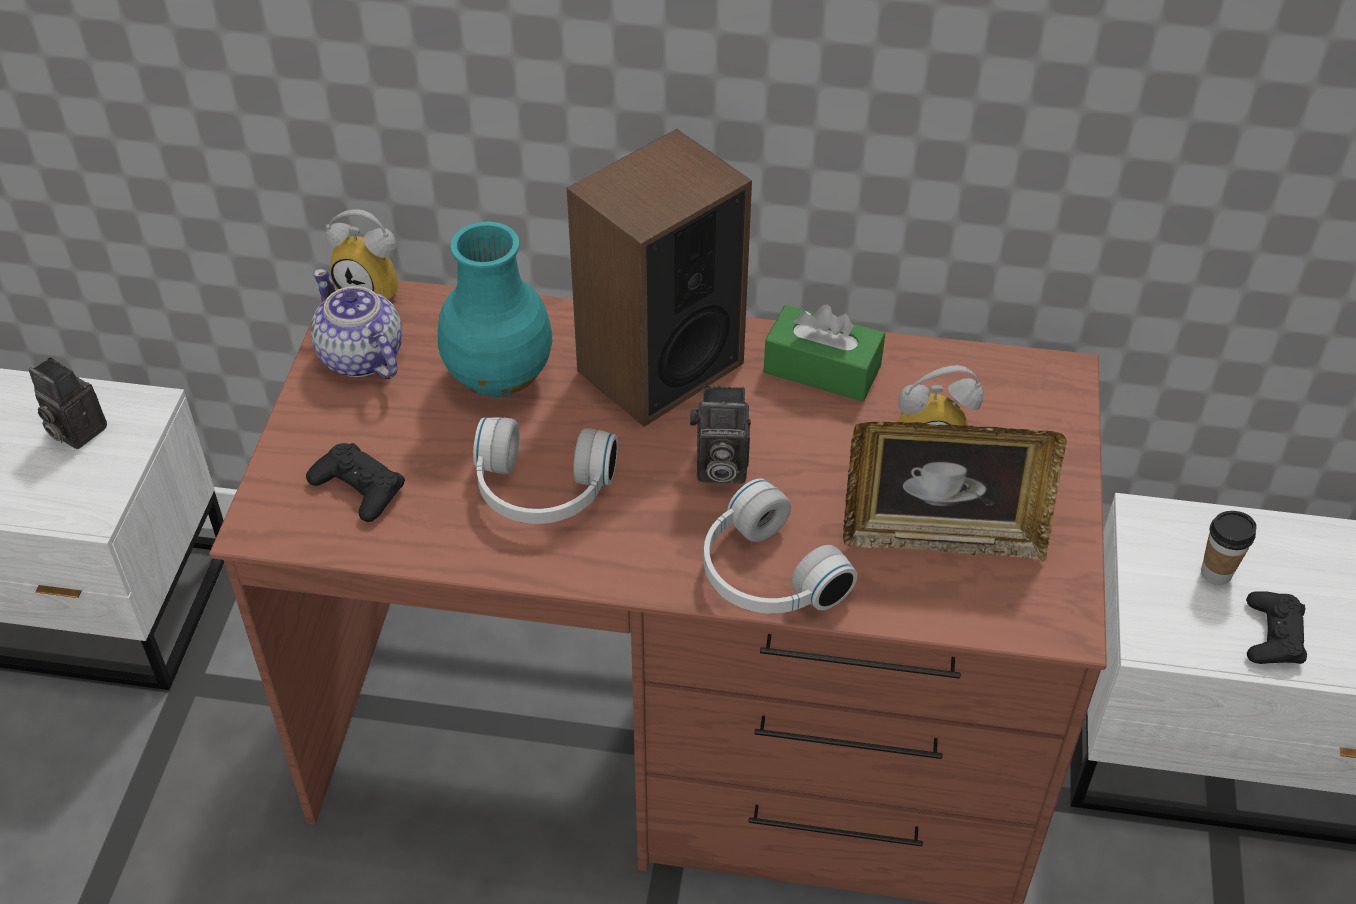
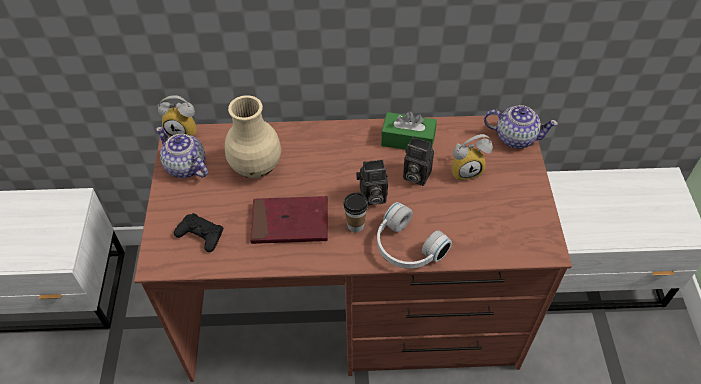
camera: 10 degrees left, 5 degrees up
(74, 430) = (42, 217): camera -> camera (415, 175)
(499, 376) = (256, 166): turquoise vase -> beige vase
(541, 492) = (290, 222): white headphones -> red book
(659, 366) = (331, 150): speaker -> none
(942, 537) = (483, 215): picture frame -> none
(1051, 396) = (515, 137): none -> teapot
(1216, 573) = (589, 203): cup -> cup (355, 225)
(1273, 635) = (620, 228): black game controller -> none

